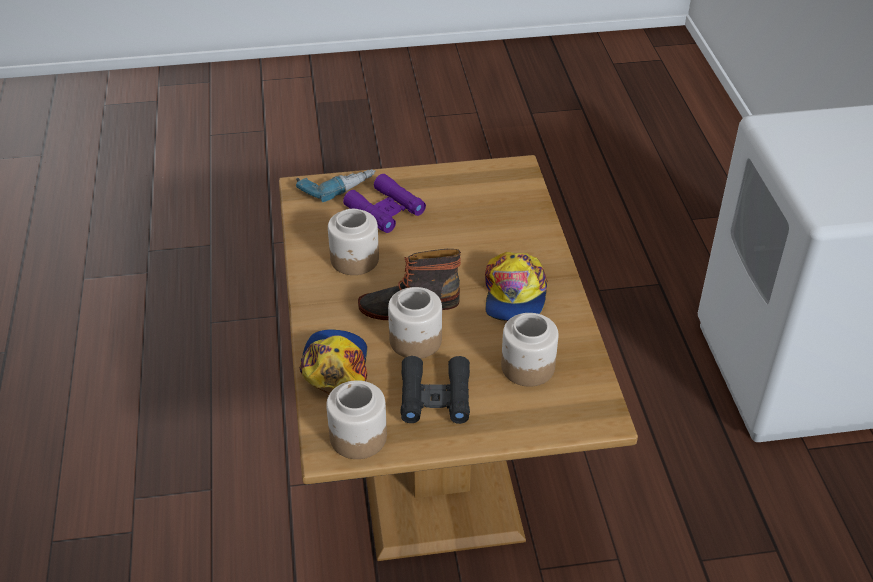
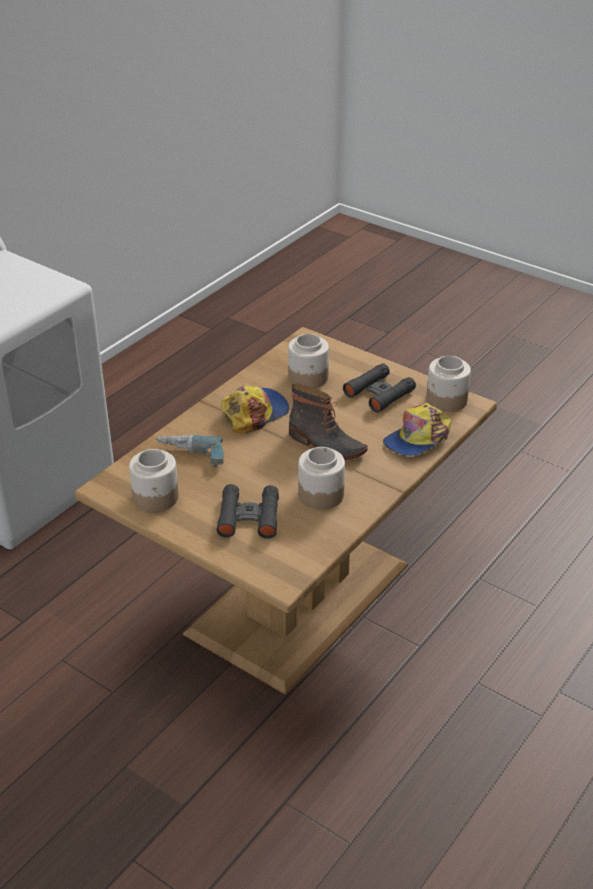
camera: 135 degrees left, 5 degrees down
(336, 185) = (254, 563): power drill -> power drill (189, 457)
(385, 210) = (249, 517): purple binoculars -> black binoculars
(414, 340) = (351, 425): jar -> jar (156, 497)

